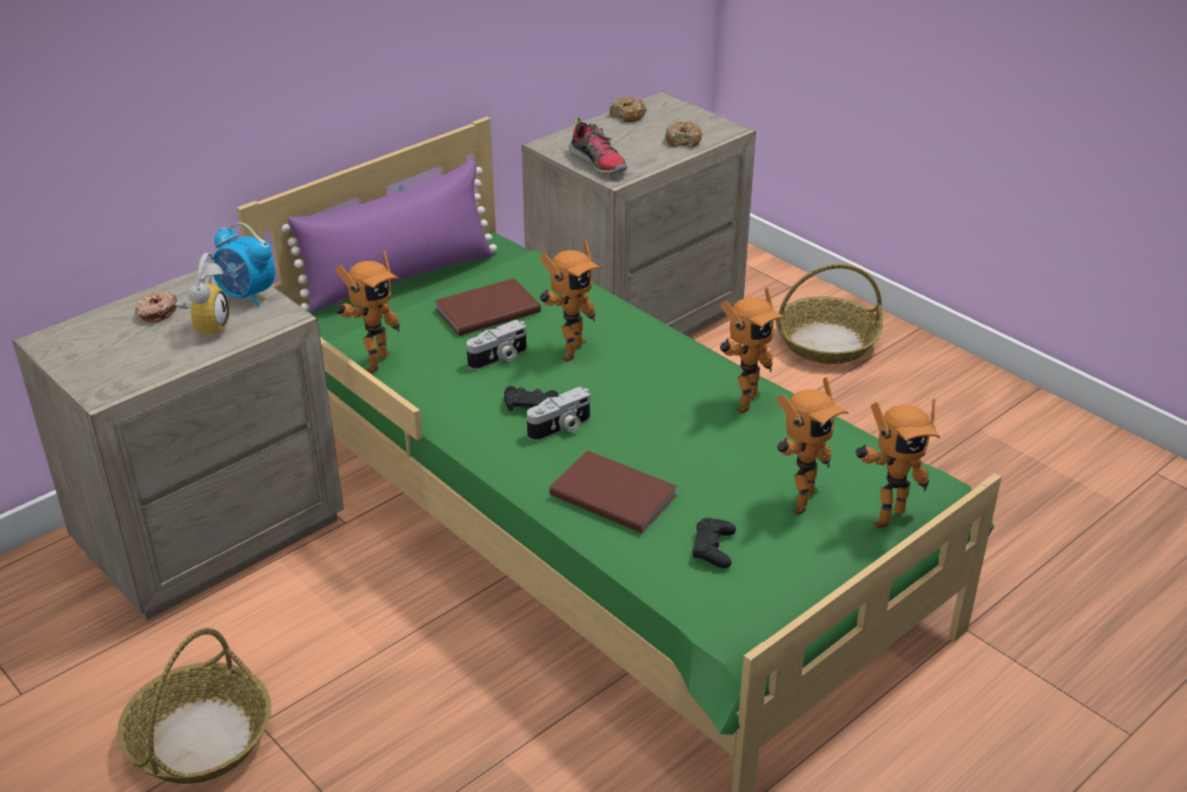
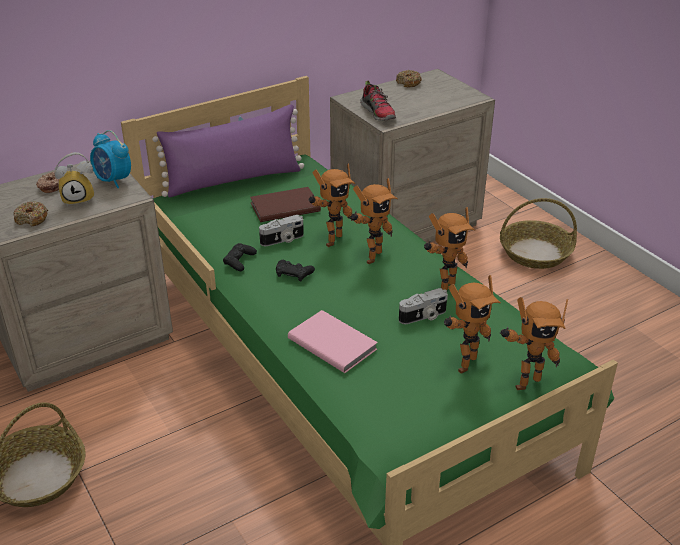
camera: 10 degrees right, 0 degrees up
(206, 327) = (79, 199): alarm clock -> alarm clock turned 60 degrees clockwise
(372, 363) = (197, 234): toy robot -> toy robot (370, 256)
(561, 428) = (310, 292): camera -> camera (423, 317)
(613, 493) = (333, 342): brown book -> pink book
(683, 141) = (441, 102): donut -> donut (32, 219)
(713, 548) = (392, 390): black game controller -> black game controller (239, 261)

